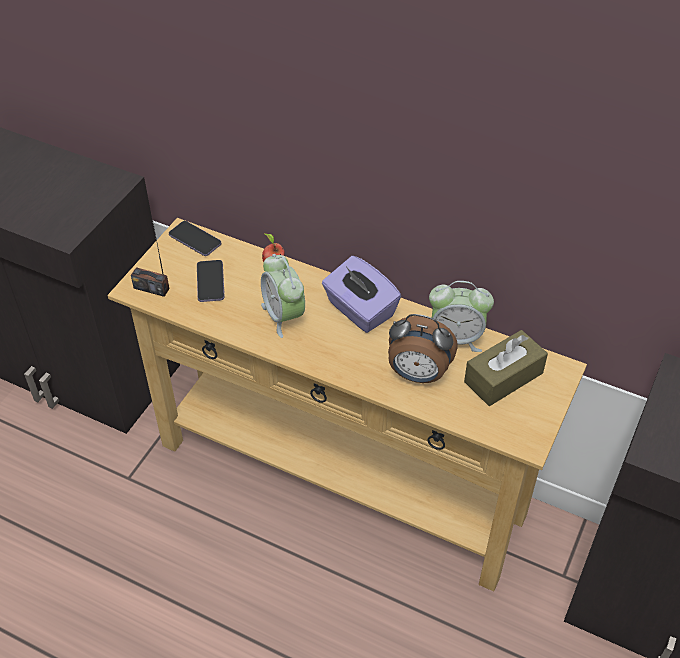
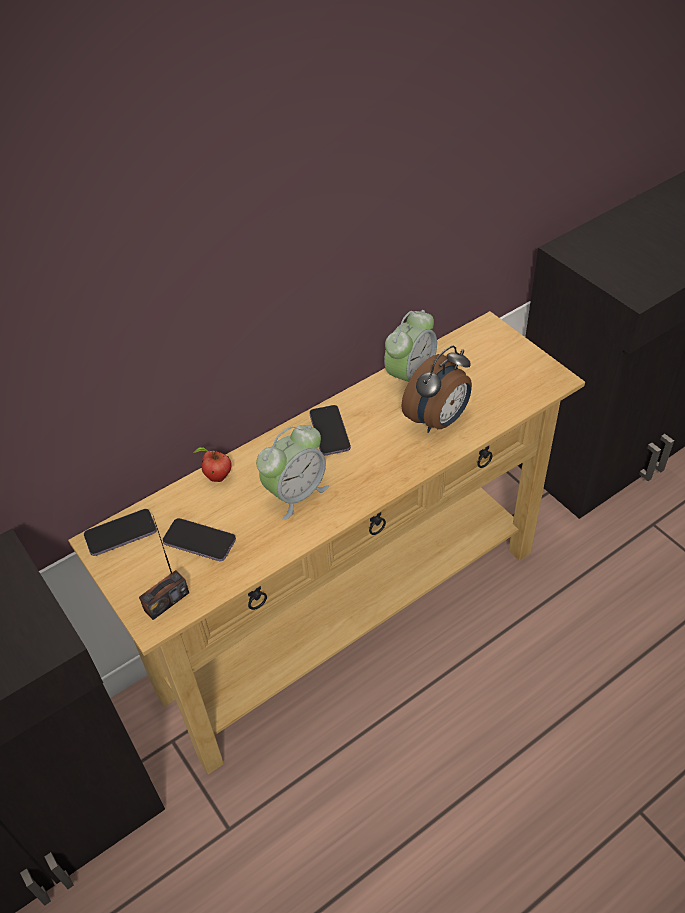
camera: 60 degrees left, 0 degrees up
(284, 316) = (295, 494): alarm clock -> alarm clock turned 45 degrees counterclockwise
(360, 310) = (329, 431): purple tissue box -> phone
(503, 377) = (475, 365): brown tissue box -> none

